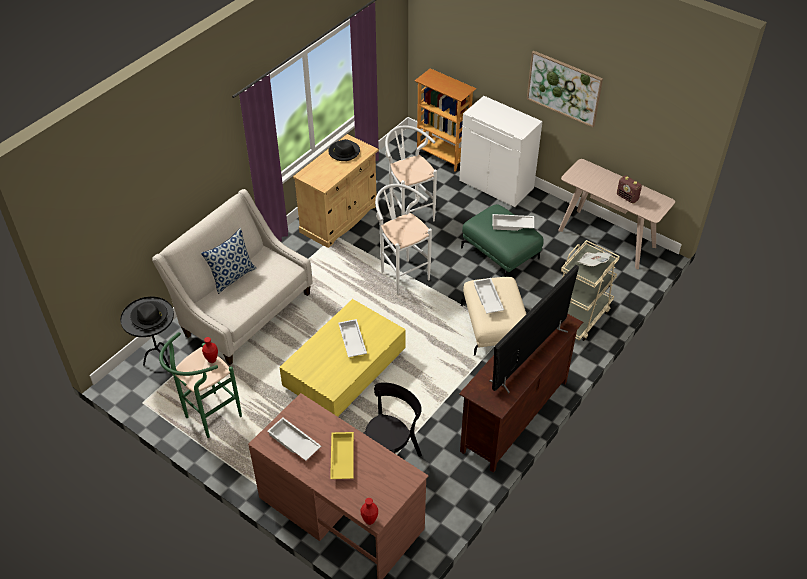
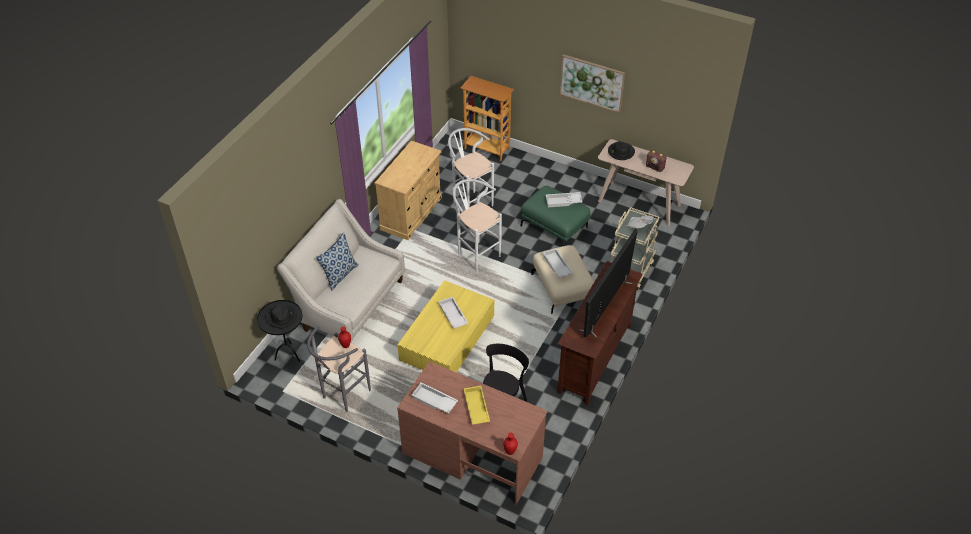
camera: 10 degrees left, 0 degrees up
(208, 419) = (343, 396): green stool -> grey stool
(344, 152) = (412, 156): black hat -> black hat (620, 152)
(497, 185) = (538, 168): white cabinet -> none

